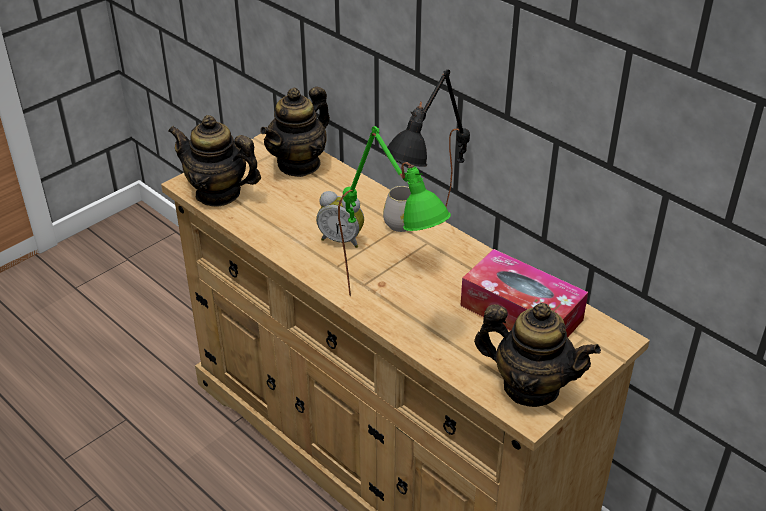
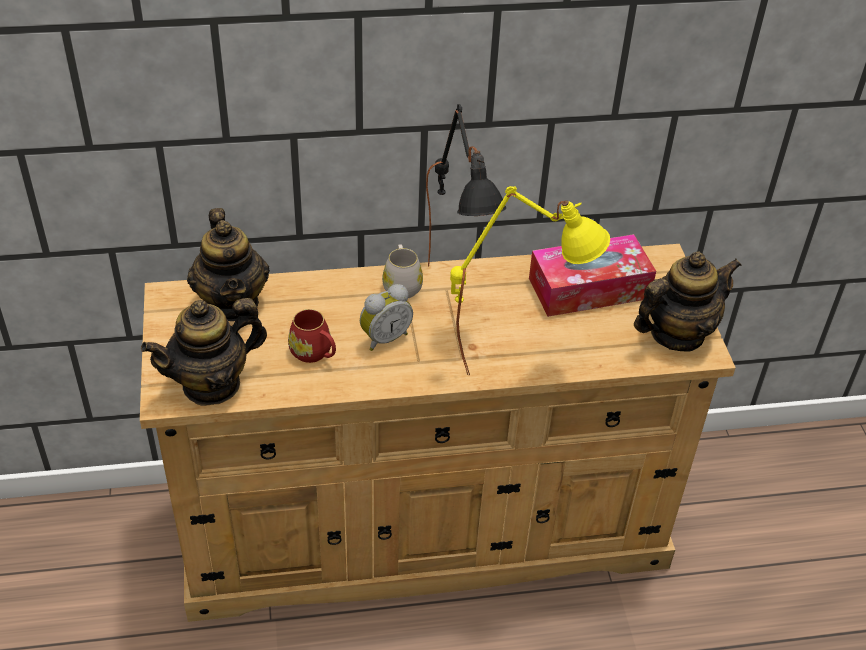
camera: 55 degrees left, 5 degrees up
(291, 218) = (314, 353): none -> red mug
(391, 312) = (516, 361): green table lamp -> yellow table lamp

